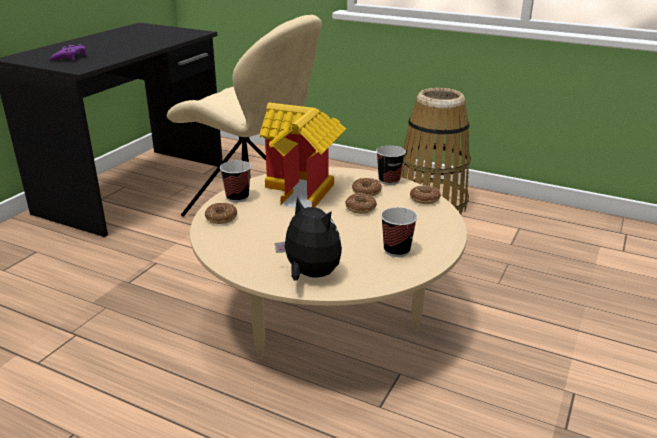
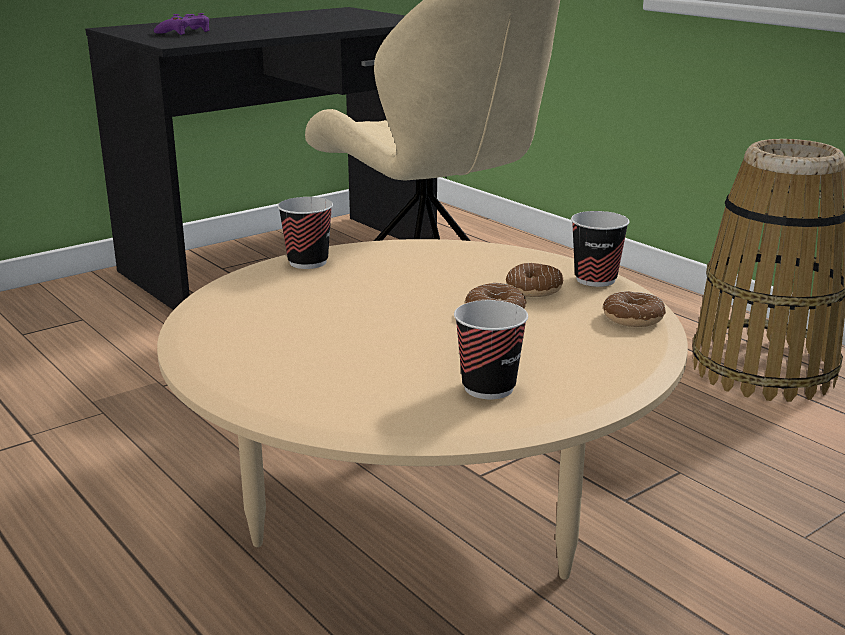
camera: 25 degrees right, 5 degrees down
(221, 218) = (250, 285): donut -> none
(304, 191) = (426, 271): toy house -> none
(310, 275) = (292, 392): plush toy -> none

